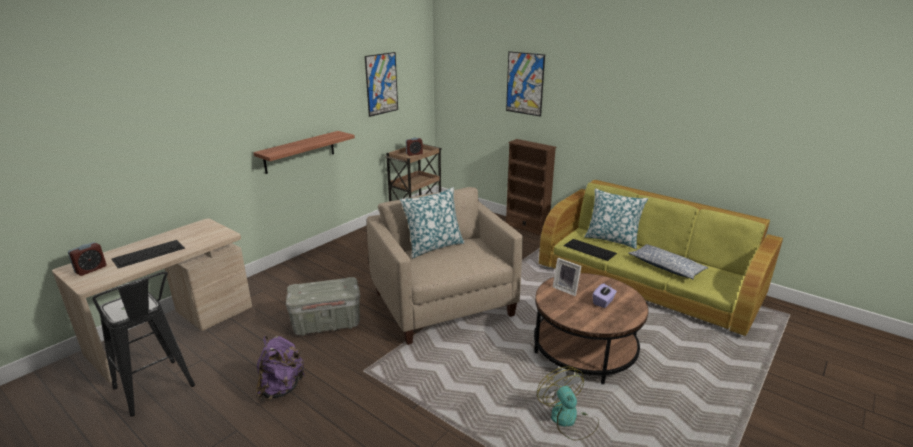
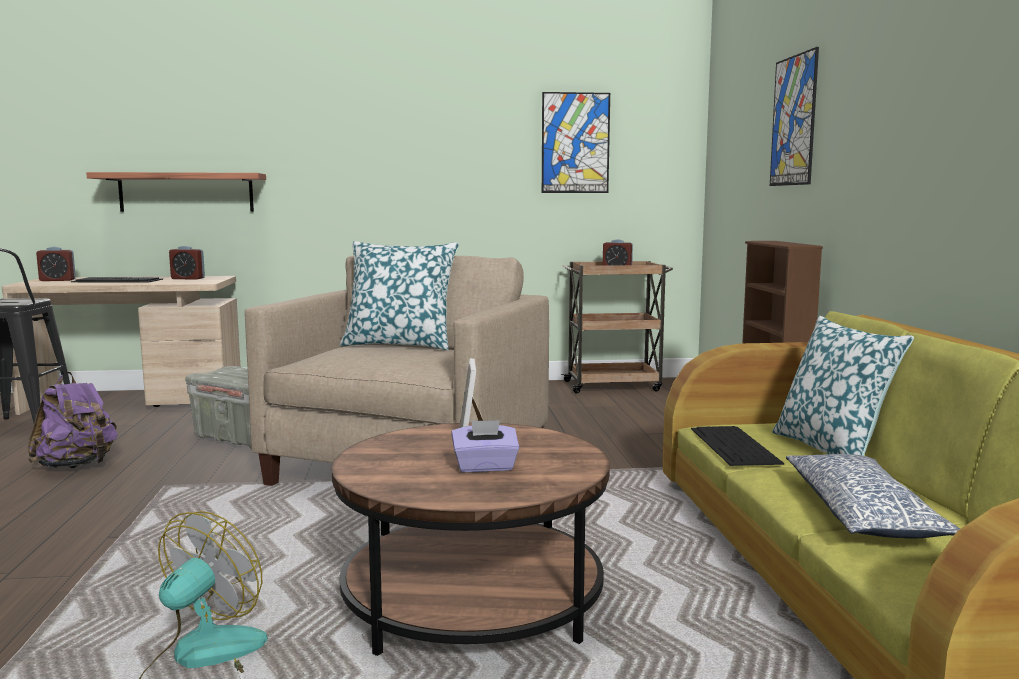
camera: 45 degrees right, 15 degrees down
(192, 233) = (188, 278): none -> alarm clock
(299, 152) = (399, 221): shelf -> shelf (186, 192)

